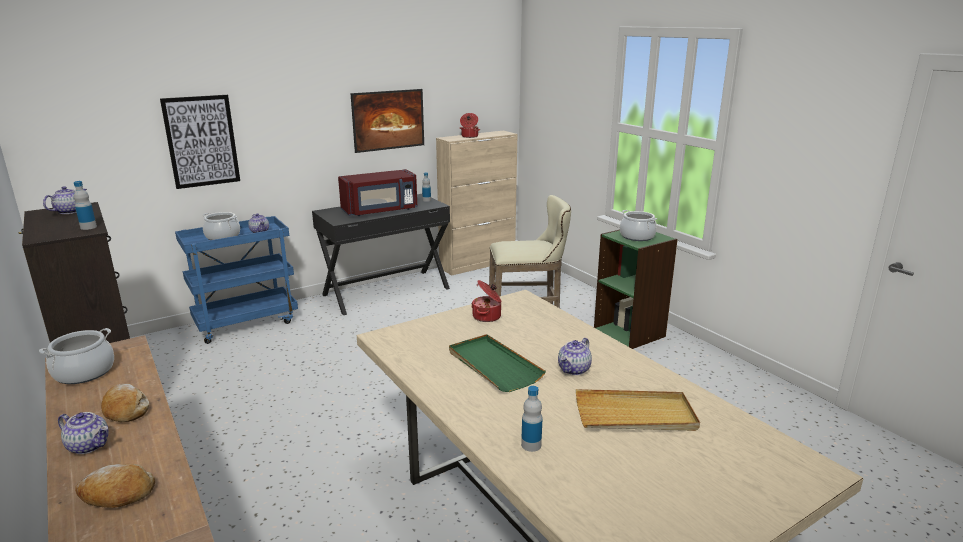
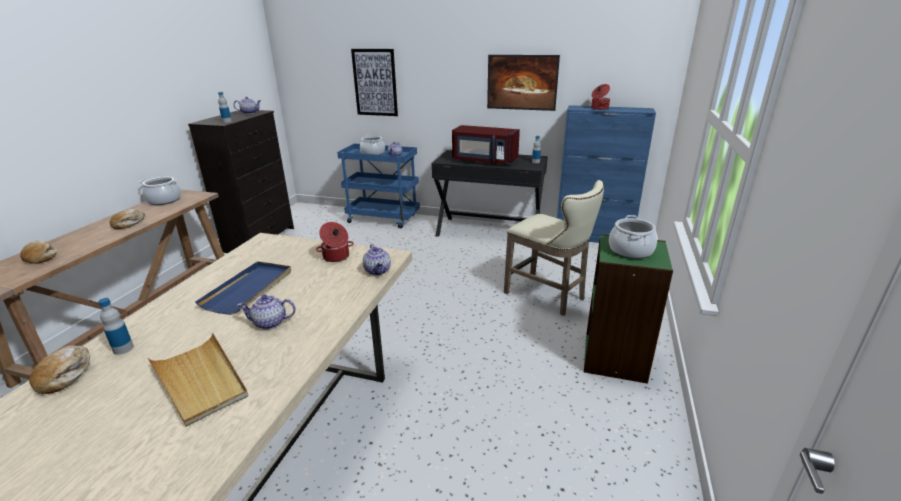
camera: 50 degrees right, 5 degrees up
(89, 445) = (88, 232): teapot -> teapot (378, 271)
(478, 264) = (593, 237): beige cabinet -> blue cabinet
(493, 365) = (249, 289): green tray -> blue tray
(545, 482) = (65, 375): none -> bread

